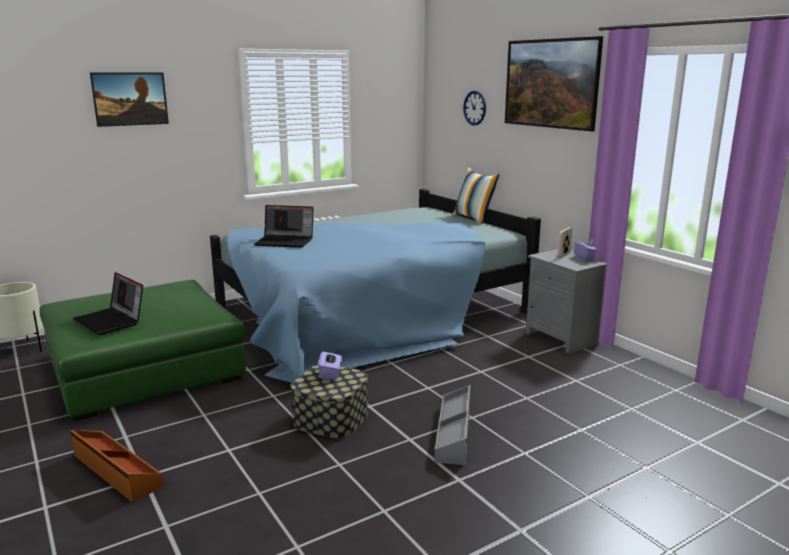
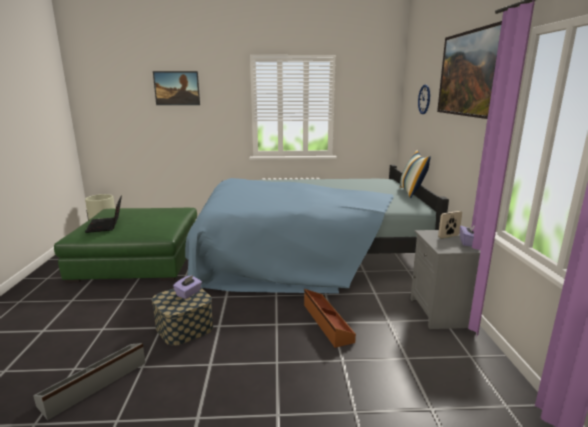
camera: 30 degrees right, 0 degrees up
(115, 471) = (37, 322): brown storage box -> brown storage box (326, 322)
(285, 241) = (242, 190): laptop -> none
(454, 433) = (246, 372): grey storage box -> grey storage box (95, 383)

